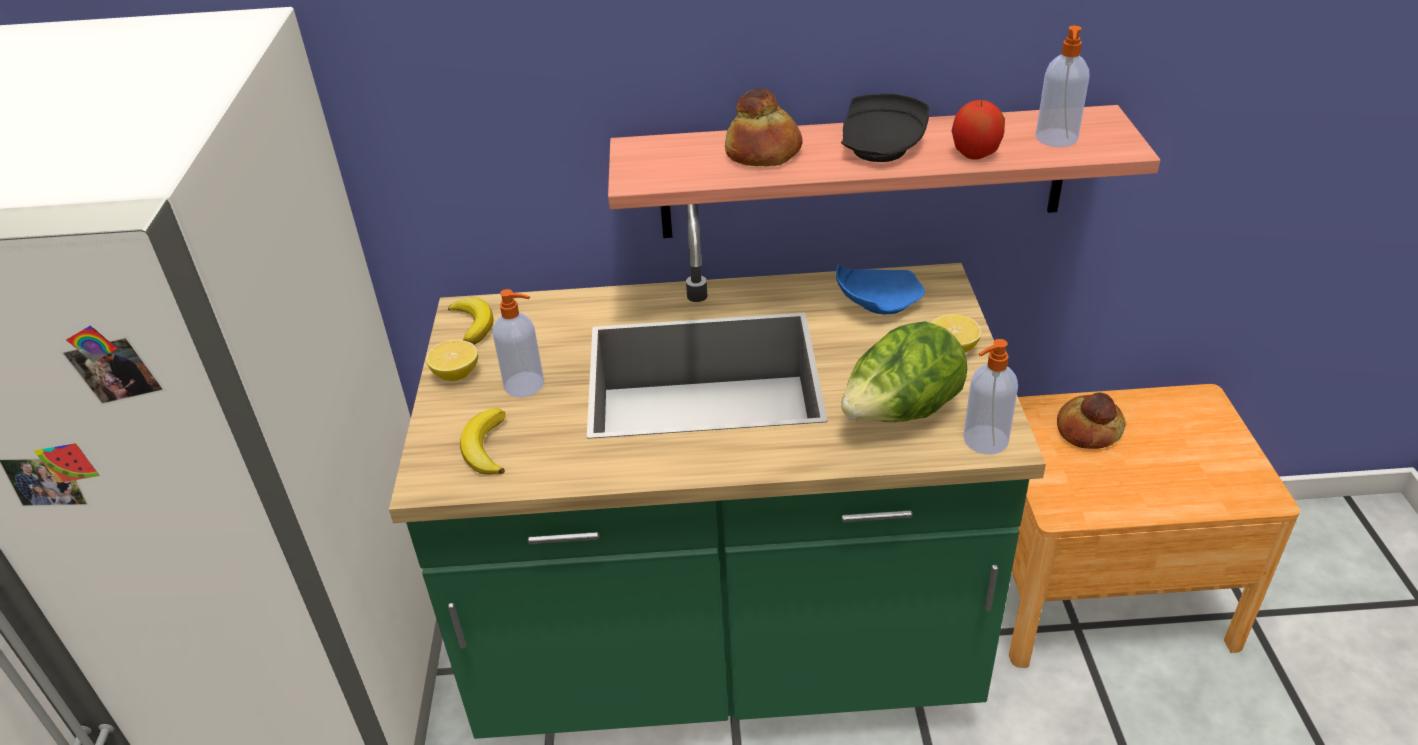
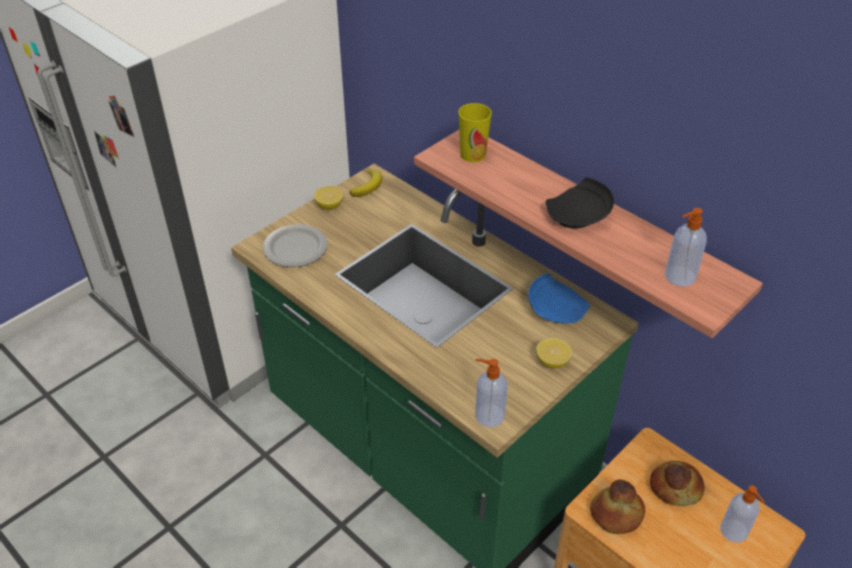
camera: 45 degrees right, 5 degrees up
(485, 447) = (294, 248): banana -> plate
(525, 385) = (346, 231): soap dispenser -> soap dispenser (734, 532)
(673, 157) = (473, 154): none -> cup
(764, 152) = (517, 180): bread -> bread (616, 515)
(900, 414) = (473, 371): lettuce -> none
(975, 153) = (617, 253): apple -> none

